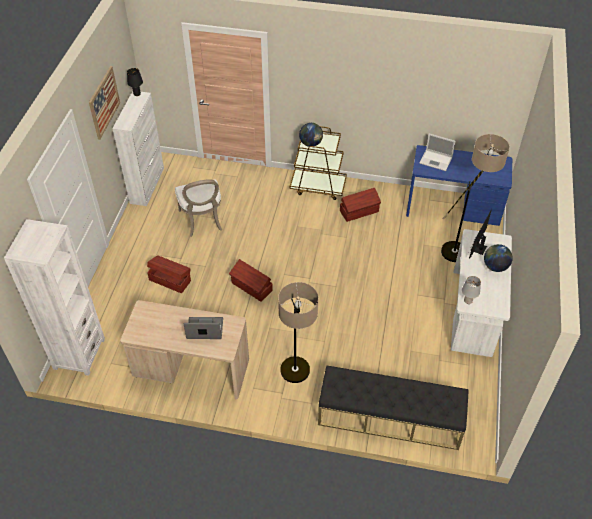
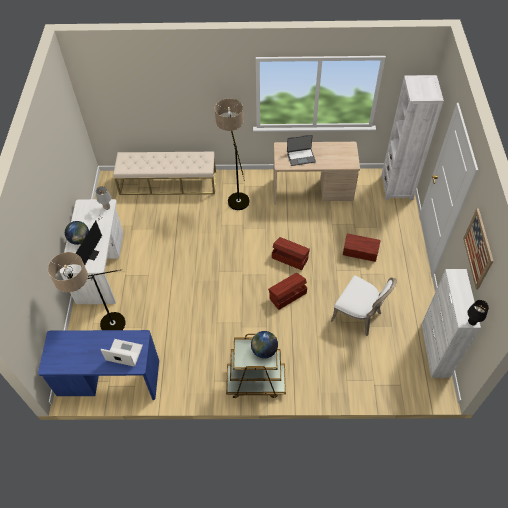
camera: 170 degrees right, 5 degrees up
(202, 221) = (358, 316): white chair -> white chair turned 150 degrees clockwise
(359, 211) = (207, 356): brown storage box -> brown storage box (287, 295)
(389, 418) = (168, 183): black bench -> beige bench

